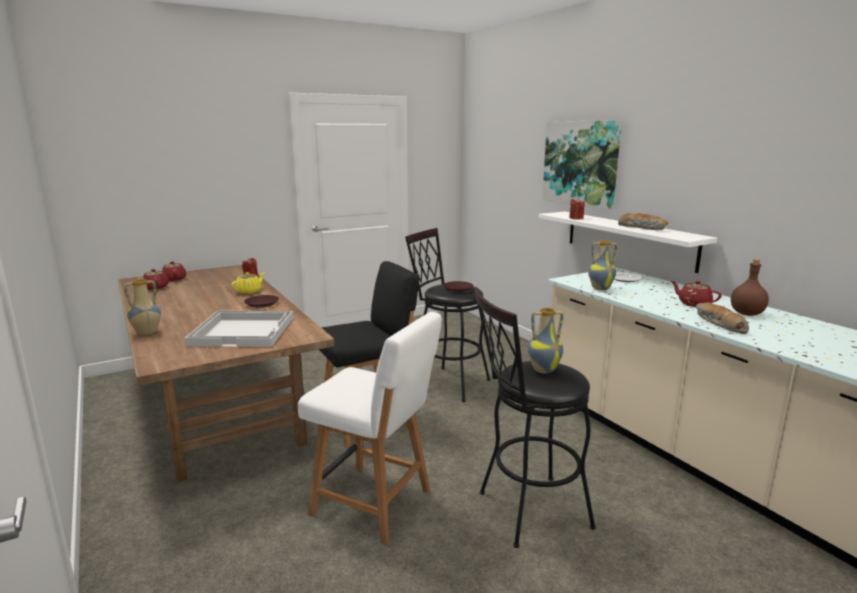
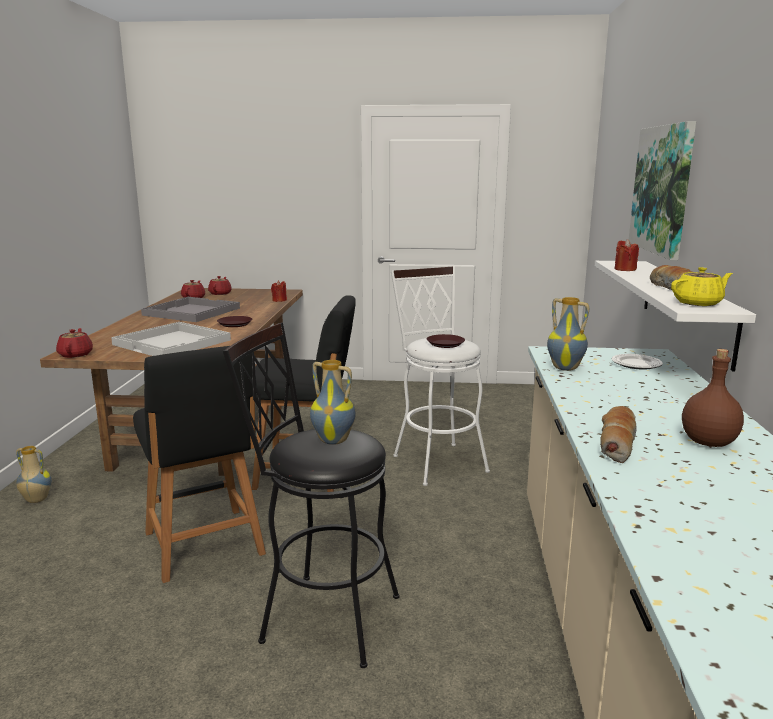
camera: 35 degrees right, 0 degrees up
(147, 333) = (111, 330): vase -> vase (36, 500)
(187, 300) = (190, 311): none -> grey tray
(249, 291) = (250, 312): yellow teapot -> yellow teapot (698, 303)
(375, 503) = (205, 546): white chair -> black chair
(446, 382) = (436, 460): black stool -> white stool
(693, 304) = (654, 411): red teapot -> red teapot (76, 354)

